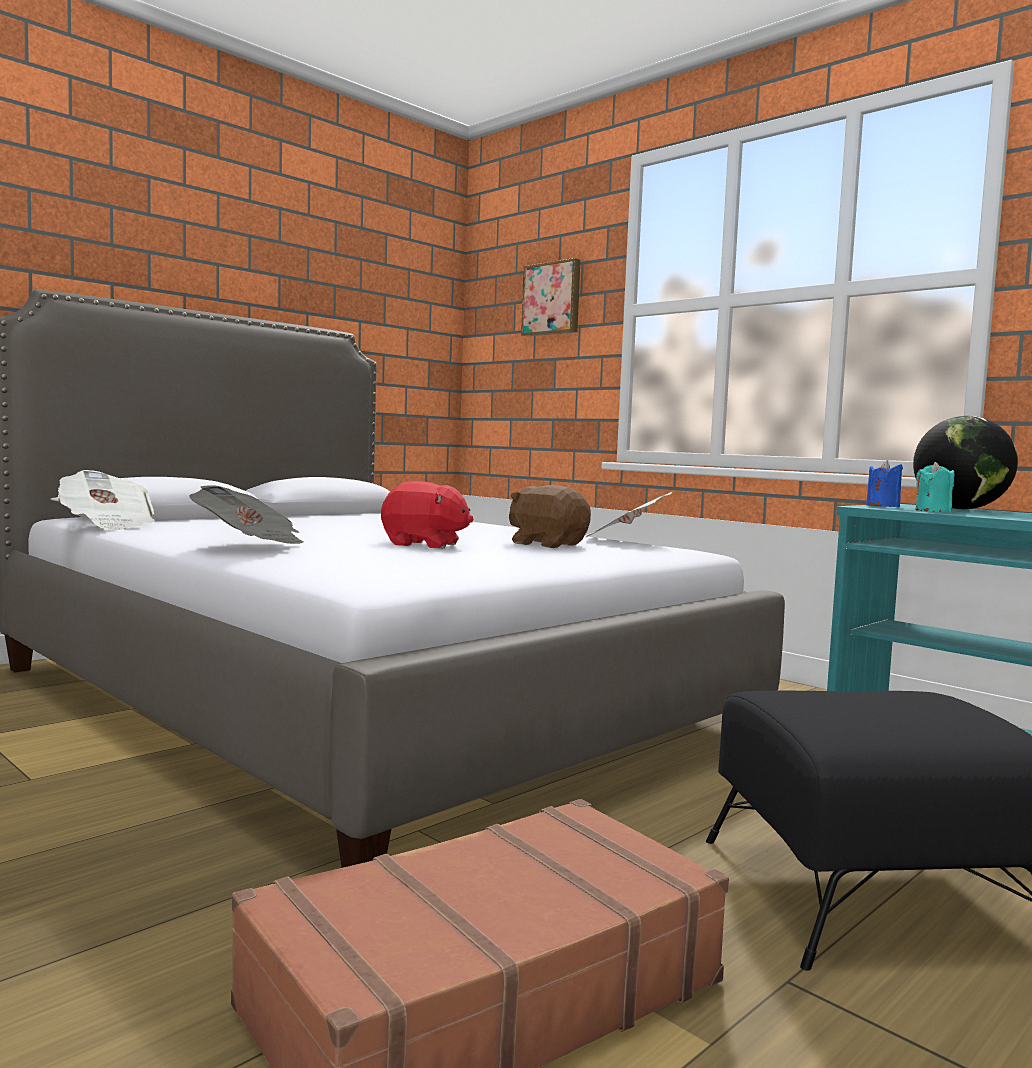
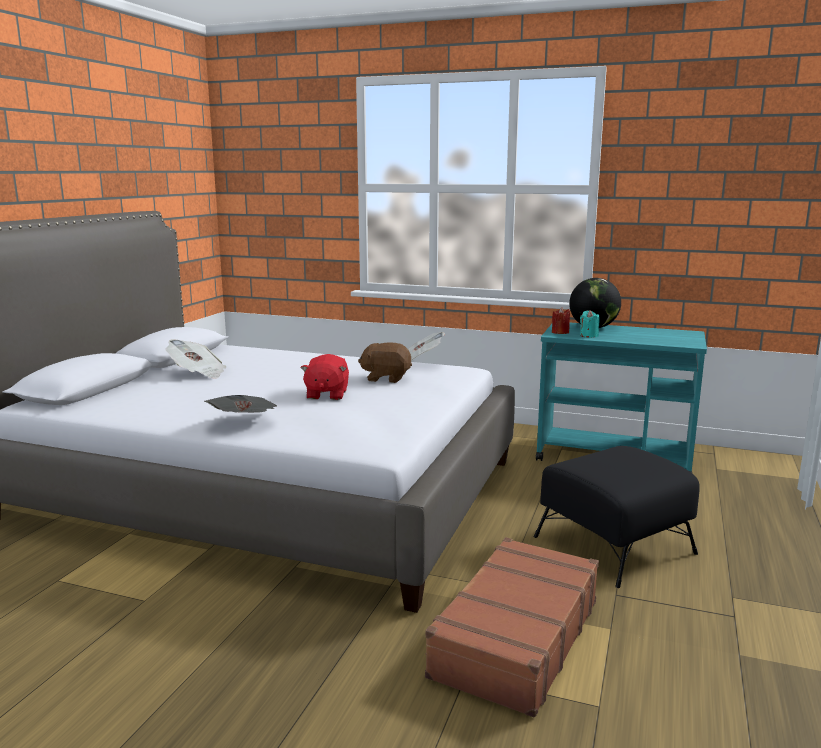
camera: 25 degrees left, 10 degrees up
(107, 525) = (85, 412): newspaper -> newspaper (198, 373)
(424, 545) = (326, 395): red plush toy -> red plush toy turned 105 degrees clockwise
(552, 299) = (297, 172): picture -> none
(882, 506) = (560, 332): blue candle -> red candle

